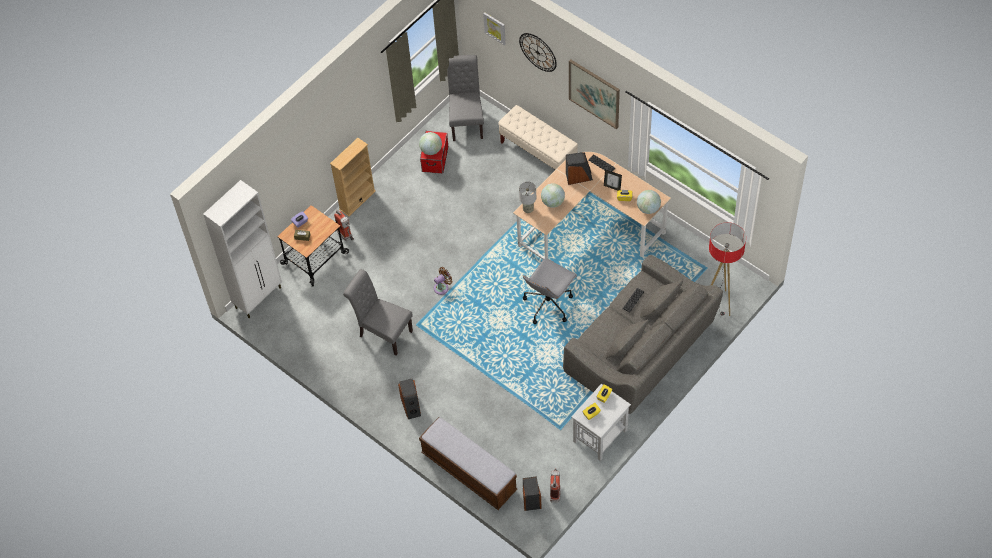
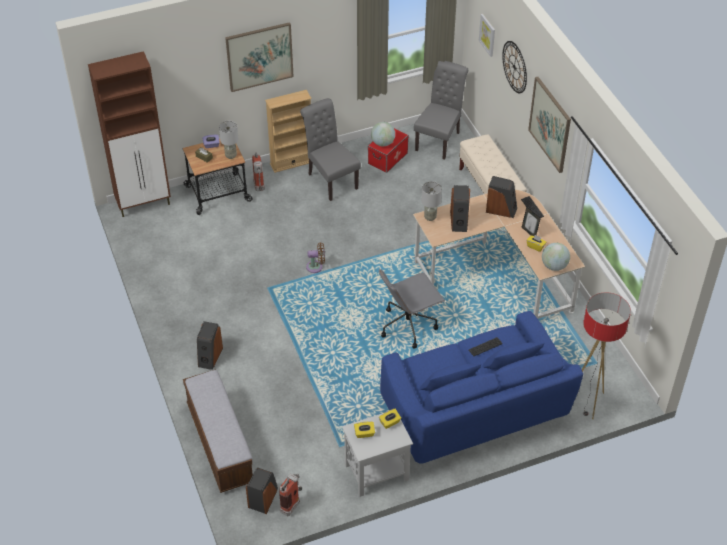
camera: 25 degrees right, 10 degrees down
(259, 297) = (144, 204): white cabinet -> brown cabinet
(320, 132) = (259, 56): none -> picture
(324, 225) = (231, 156): none -> grey table lamp
(382, 333) = (231, 281): grey chair -> grey chair (330, 179)
(553, 202) = (459, 221): globe -> speaker
(641, 350) = (475, 410): grey sofa -> blue sofa

